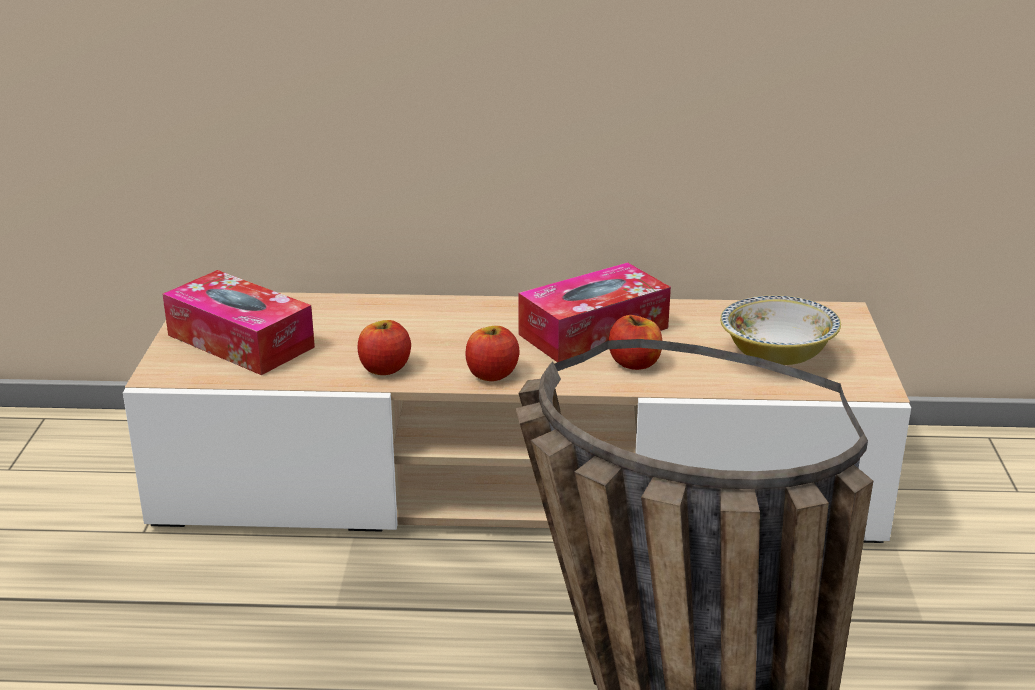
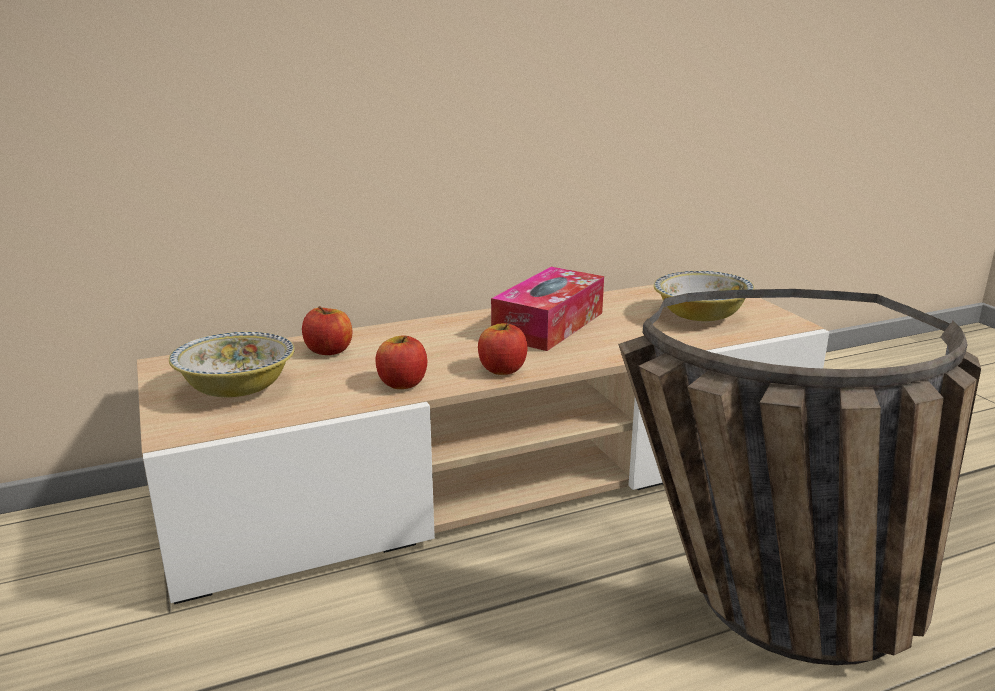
camera: 25 degrees left, 5 degrees down
(240, 341) = (237, 389): tissue box -> bowl
(634, 363) = (606, 340): apple -> apple (329, 351)

